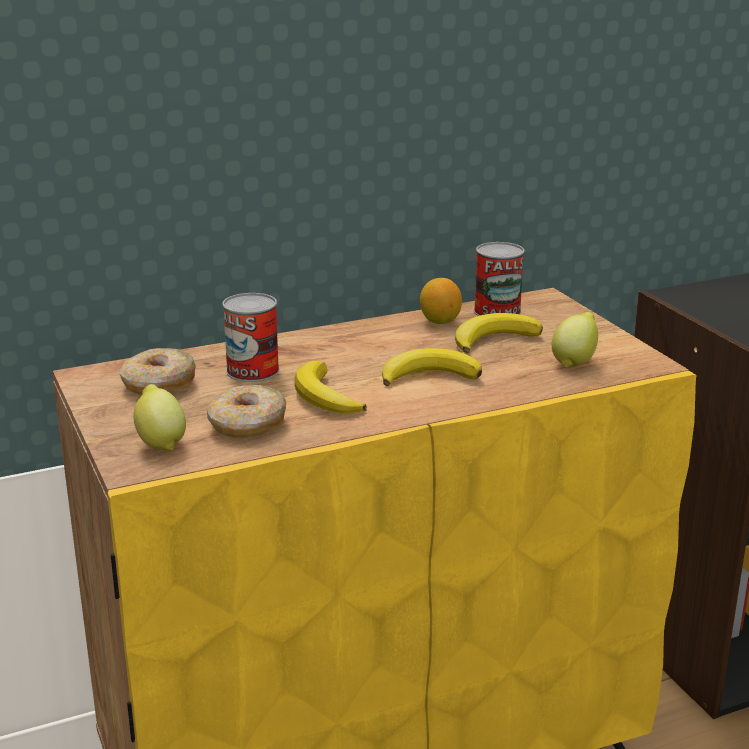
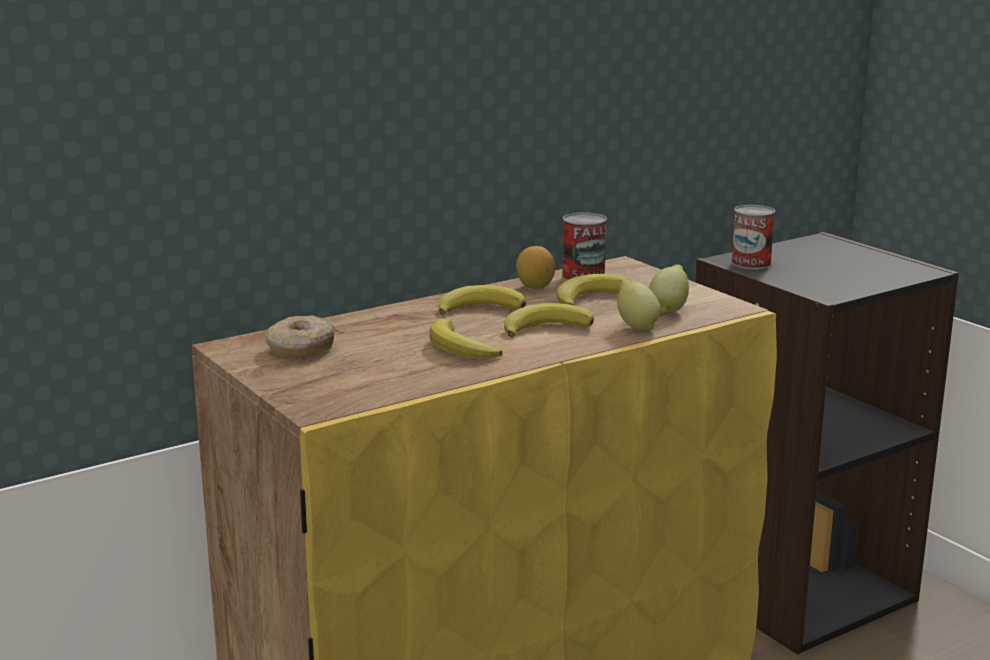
camera: 10 degrees left, 5 degrees down
(160, 443) = (328, 390): lemon -> lemon (635, 326)
(247, 425) = (400, 373): donut -> none
(252, 370) = (383, 333): can -> can (751, 263)
(370, 344) = (480, 307): none -> banana

